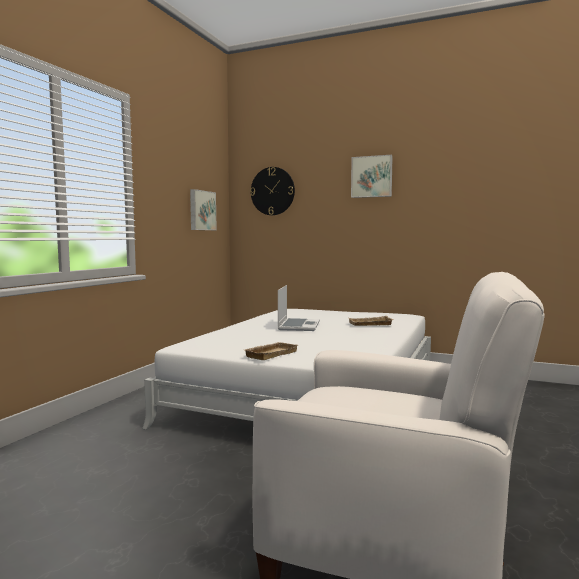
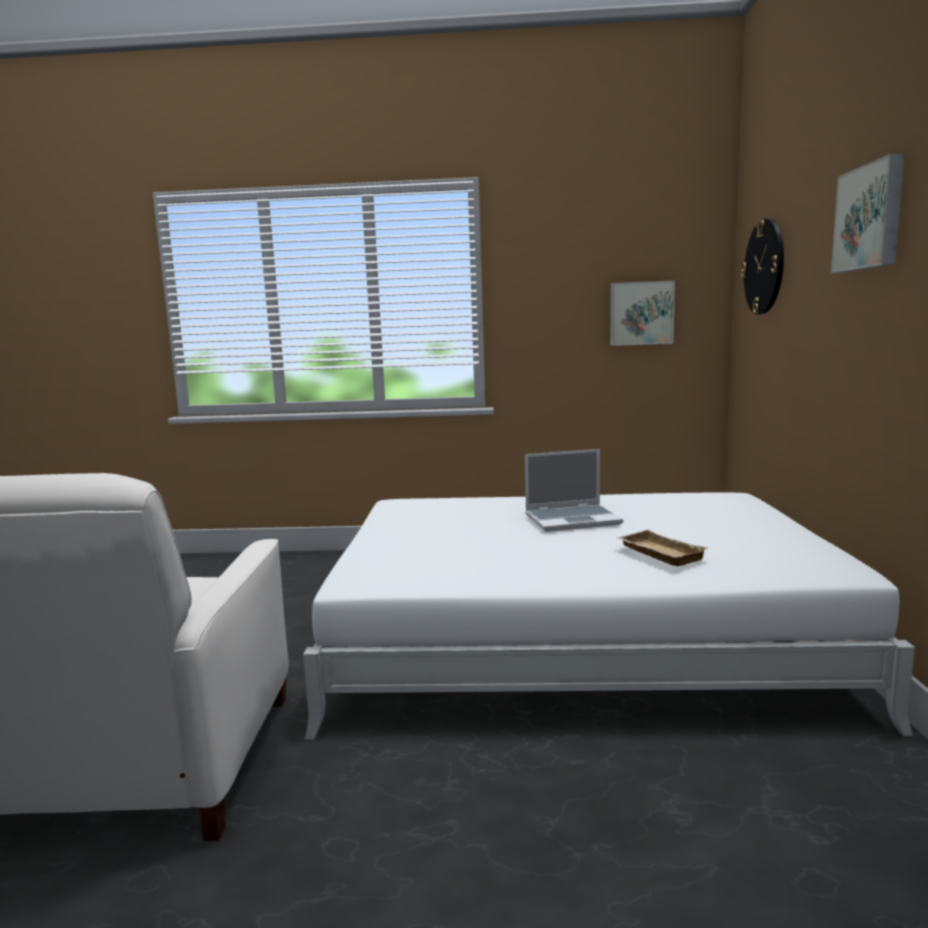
camera: 70 degrees right, 5 degrees up
(270, 354) = (388, 536): beige tray -> none

